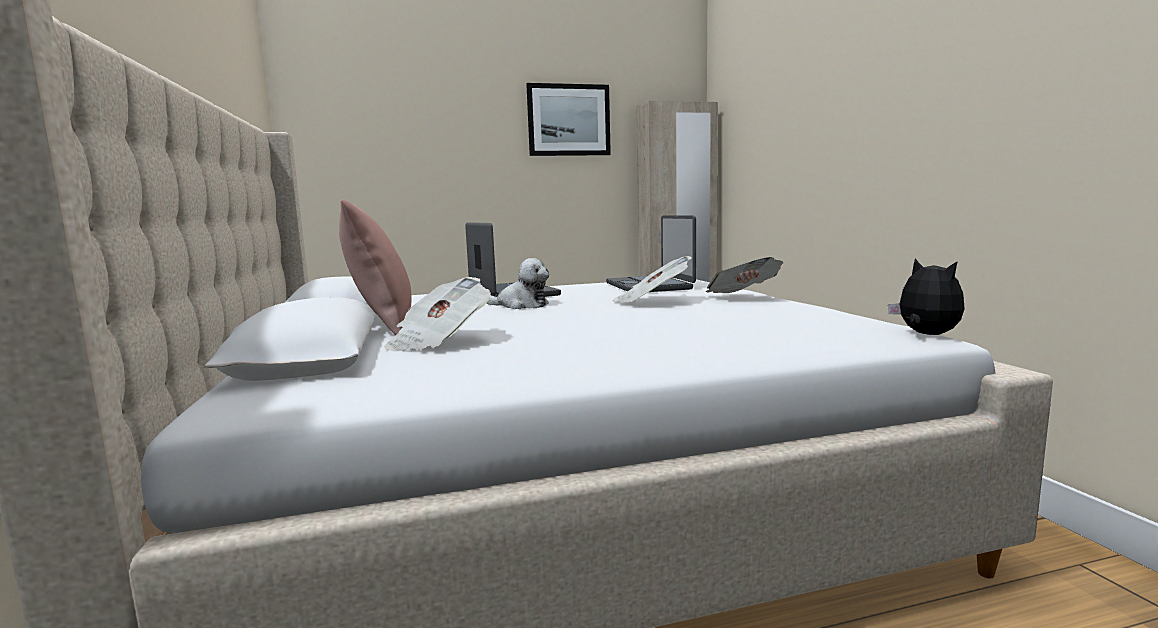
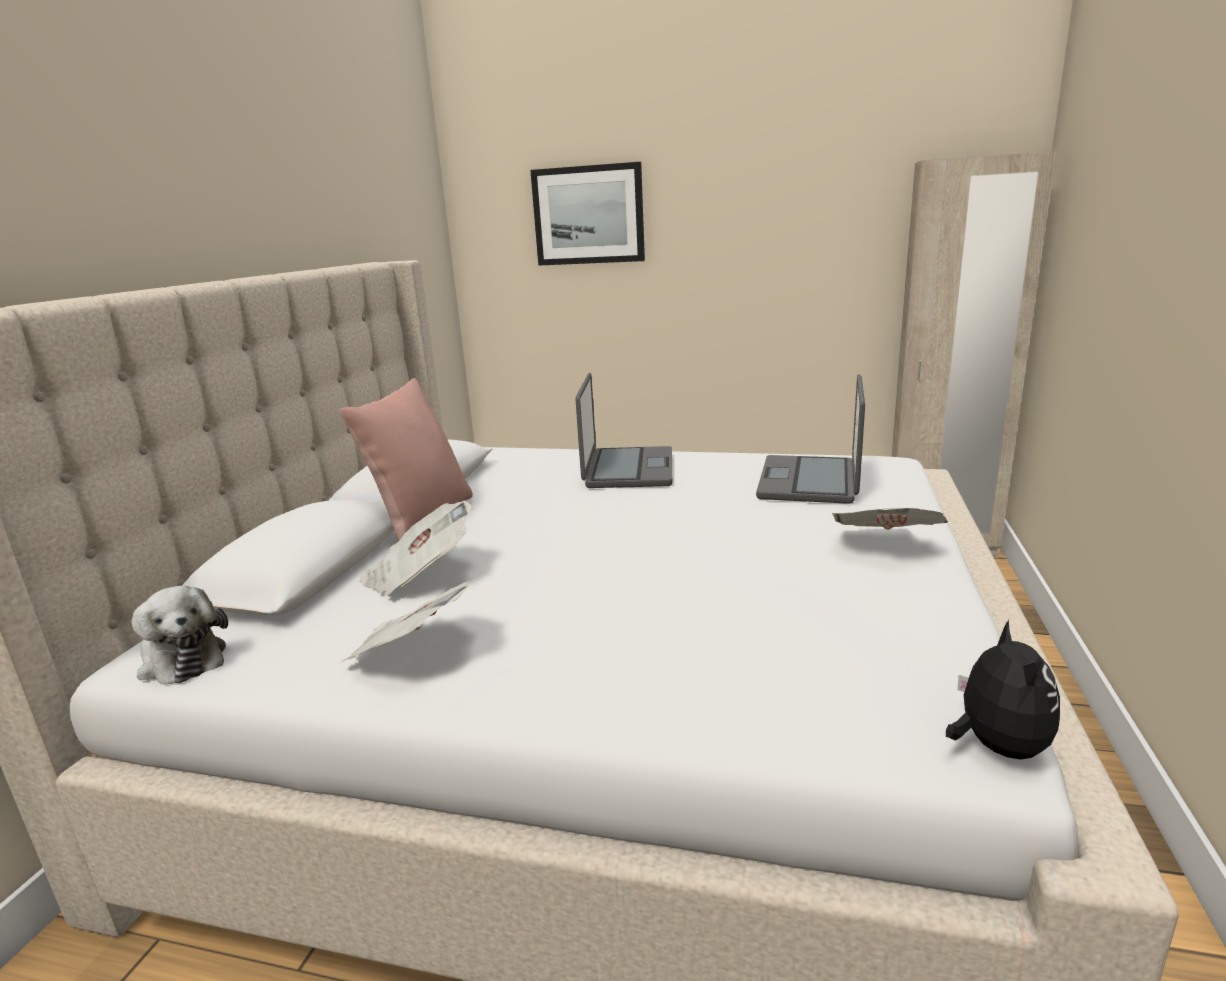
camera: 30 degrees right, 10 degrees up
(521, 305) = (598, 504): plush toy -> plush toy (182, 659)
(568, 120) = (803, 192): picture -> picture (588, 215)
(651, 301) = (751, 529): newspaper -> newspaper (414, 651)

